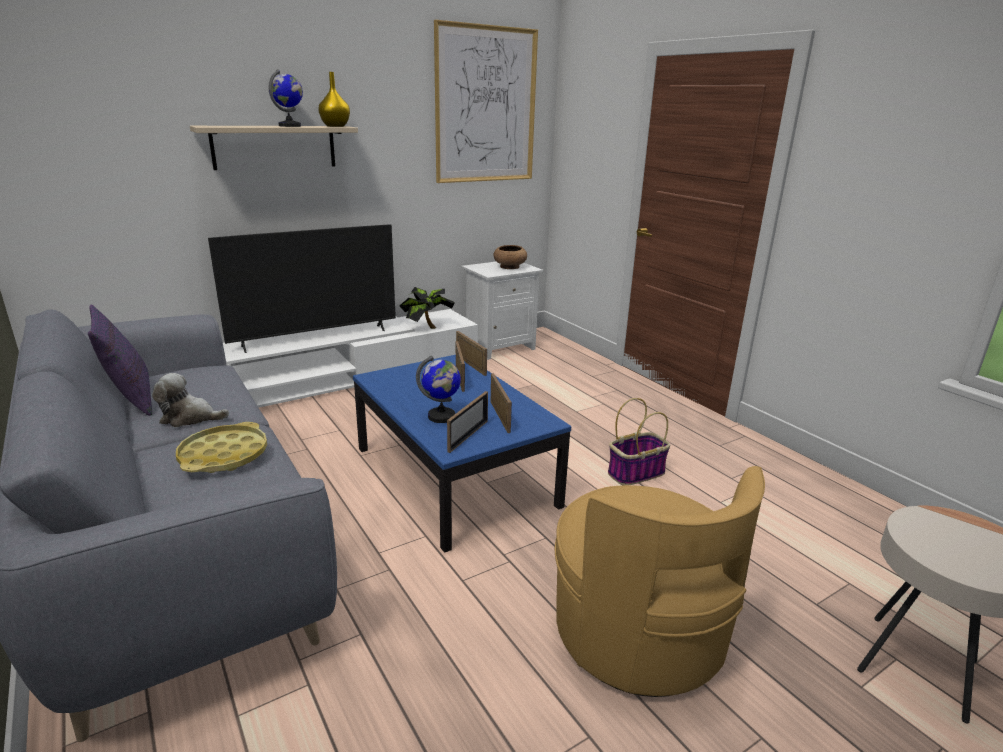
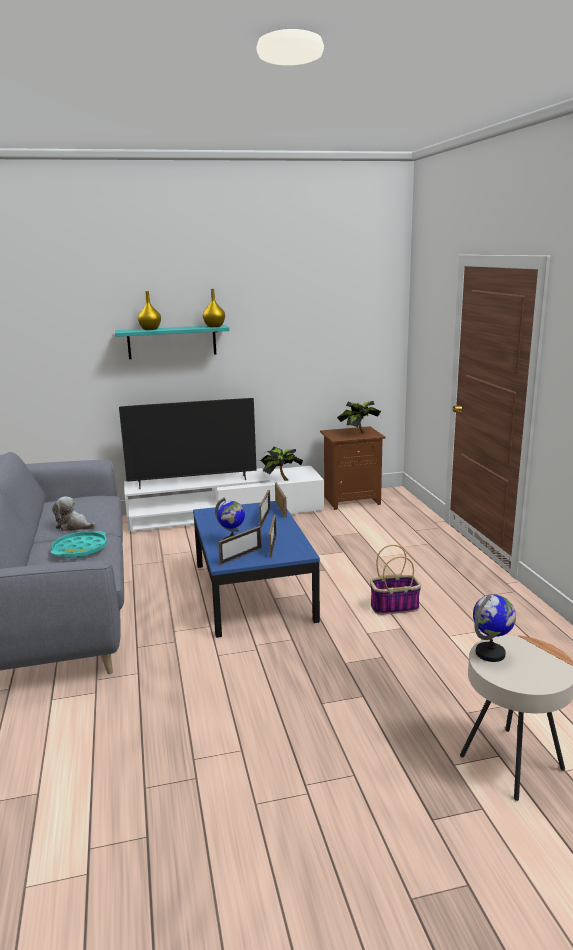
camera: 20 degrees right, 5 degrees down
(131, 399) = (47, 512): purple pillow -> none
(224, 455) = (80, 549): yellow tray -> turquoise tray
(246, 126) = (150, 329): none -> yellow vase
(274, 147) = (172, 342): beige shelf -> turquoise shelf
(290, 126) = (181, 328): globe -> globe (490, 653)
(486, 106) = (342, 303): picture -> none
(499, 347) = (351, 500): white nightstand -> brown nightstand
(510, 267) = (359, 433): brown bowl -> potted plant
(637, 632) = (315, 704): beige armchair -> none

